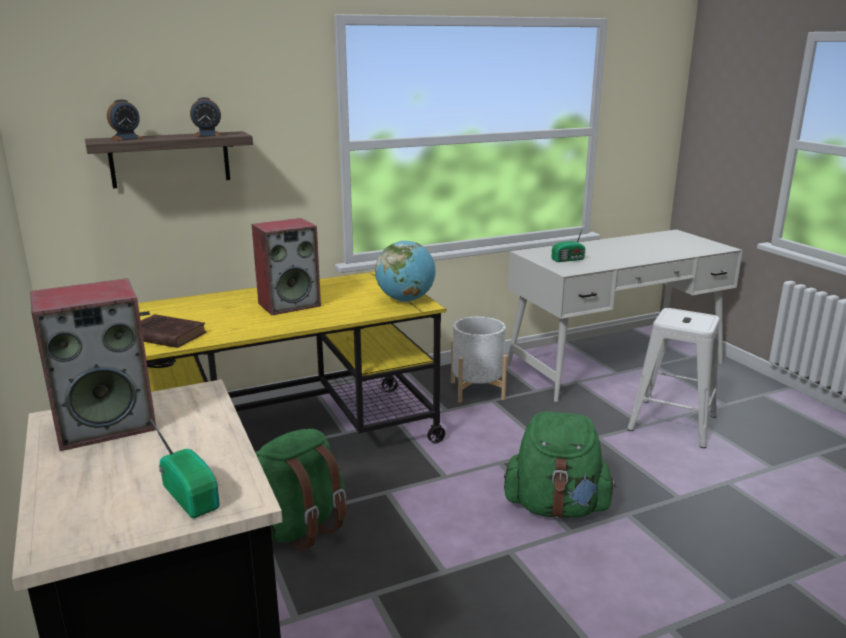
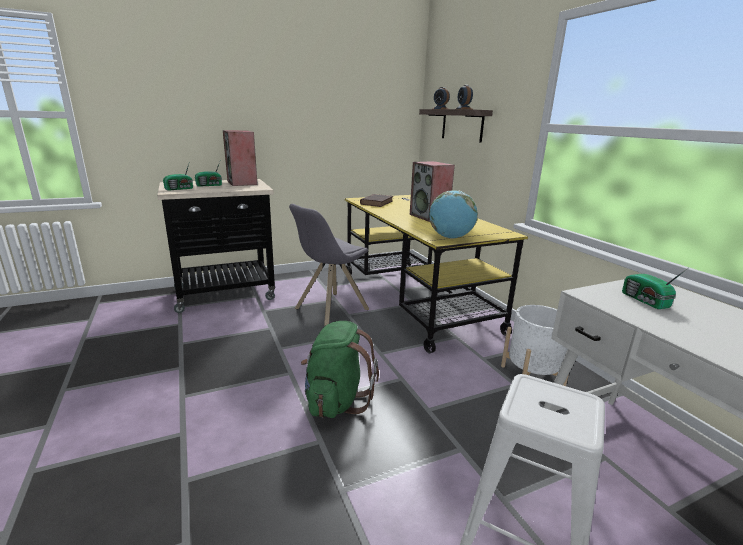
camera: 90 degrees right, 0 degrees up
(137, 462) = (210, 185): none -> radio
(298, 527) = (330, 309): green backpack -> grey chair

